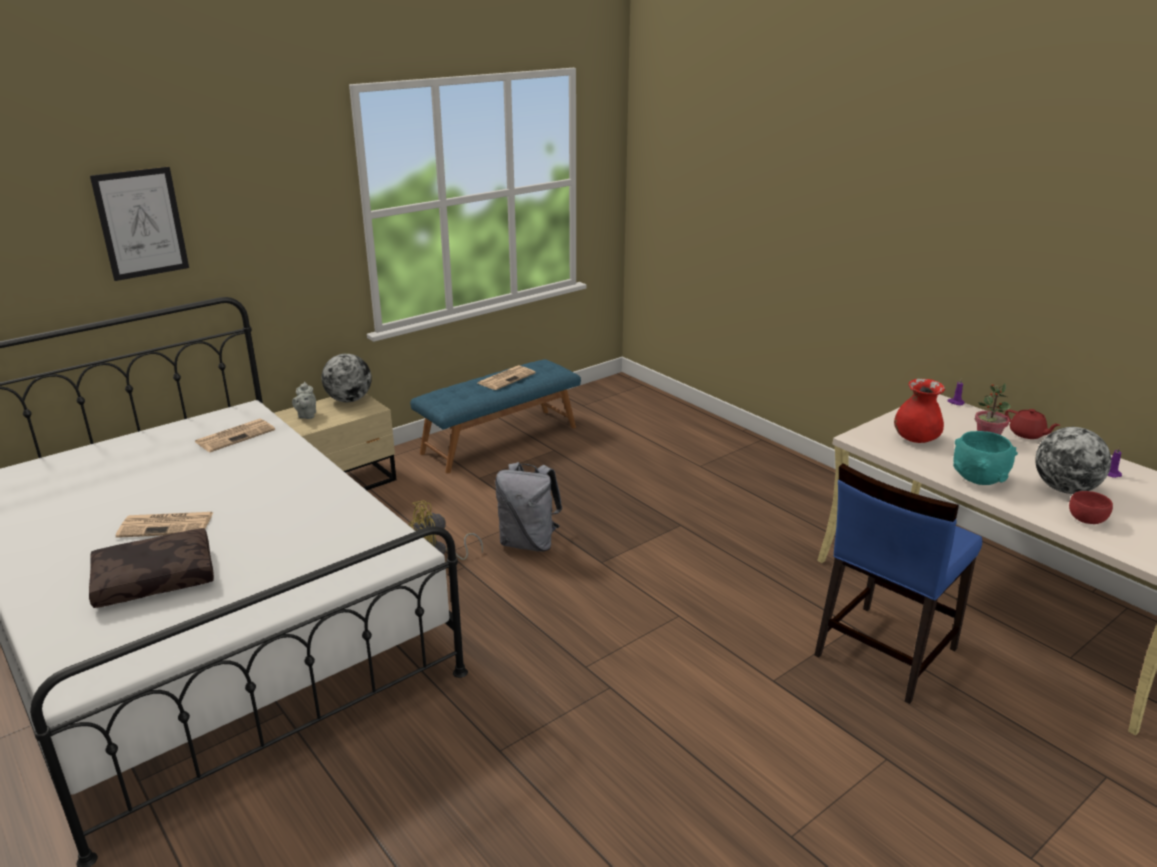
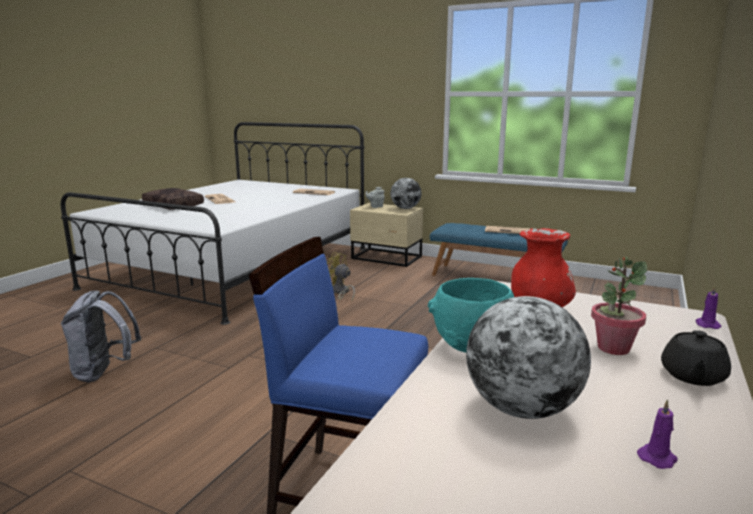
camera: 65 degrees right, 10 degrees down
(141, 223) = (327, 78): picture -> none
(529, 543) = (377, 311): grey backpack -> grey backpack (104, 372)
(1027, 434) = (692, 376): red teapot -> black teapot
(1086, 519) = (431, 427): red bowl -> none

